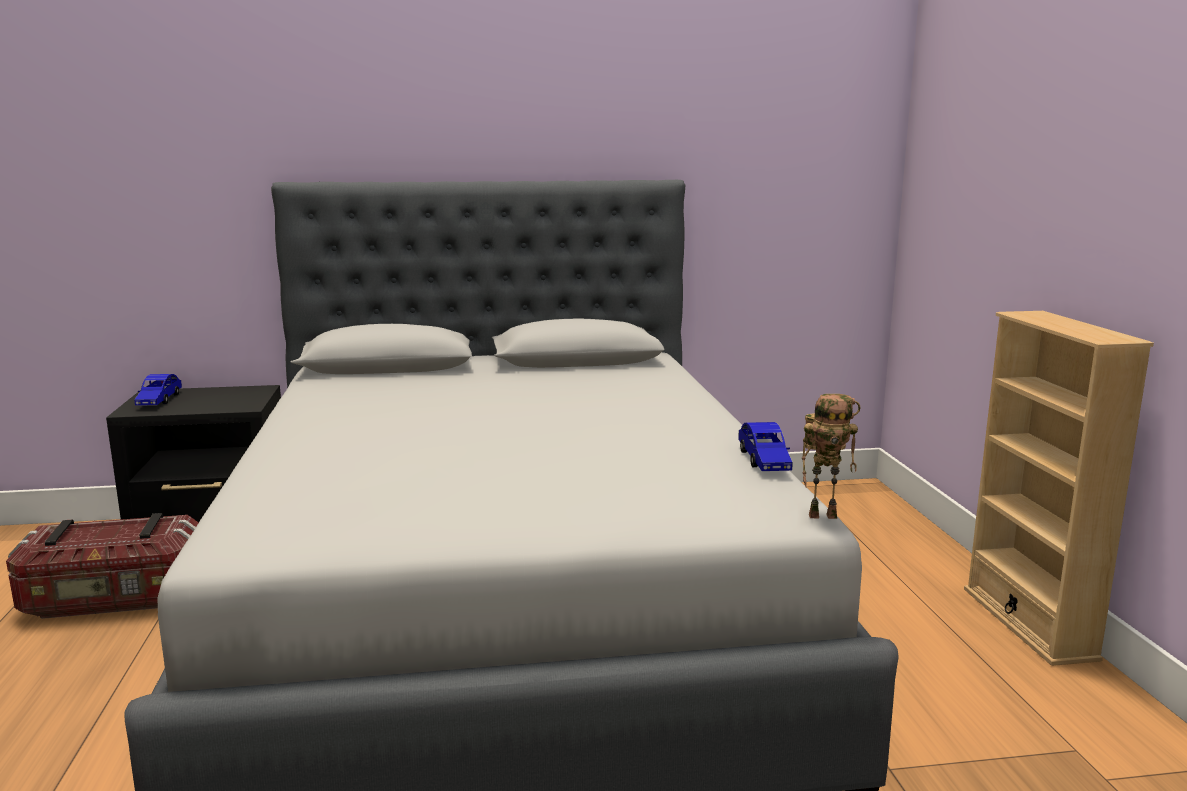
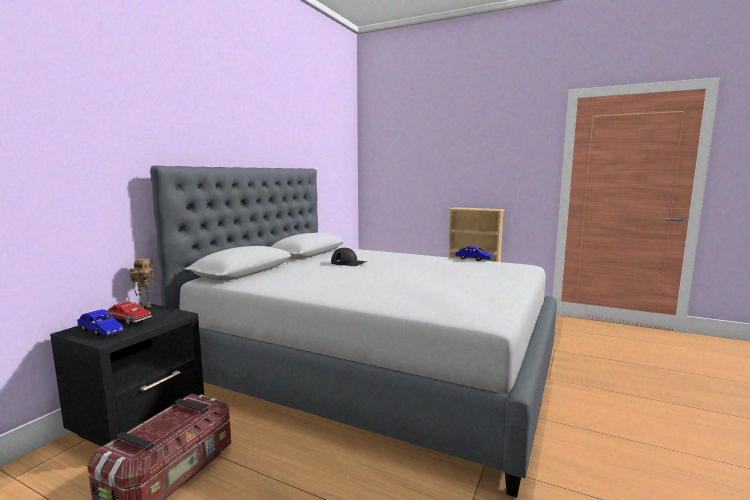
camera: 55 degrees left, 5 degrees down
(204, 397) = (127, 320): none -> toy truck
(539, 394) = (349, 263): none -> black cap
(824, 515) = (528, 264): toy robot -> toy robot (145, 307)

